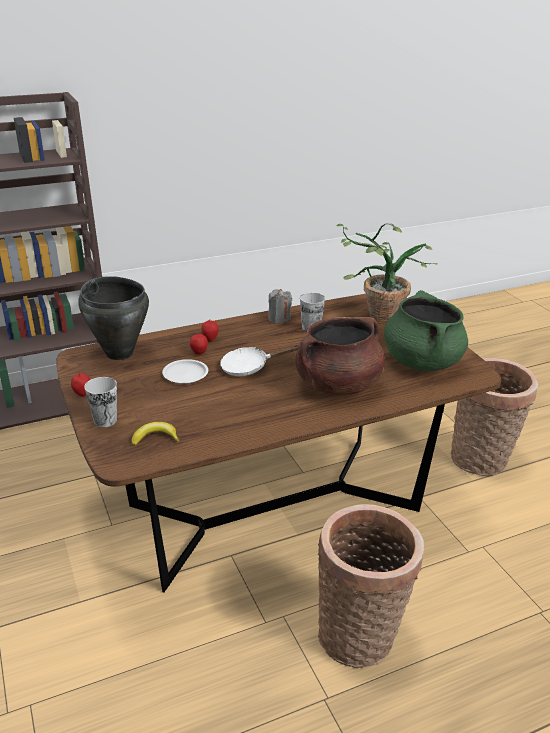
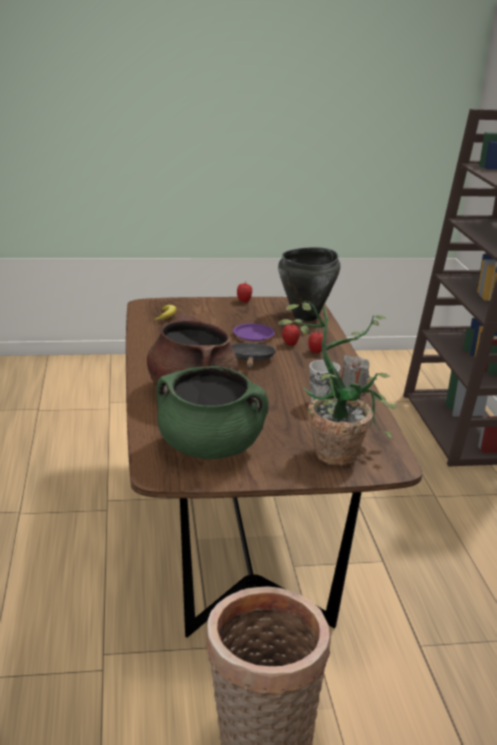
camera: 105 degrees right, 5 degrees down
(105, 420) = (202, 305): cup -> none
(185, 374) = (254, 335): white plate -> purple plate
(249, 367) = (251, 360): white frying pan -> black frying pan
(361, 636) = (57, 544): basket -> none

